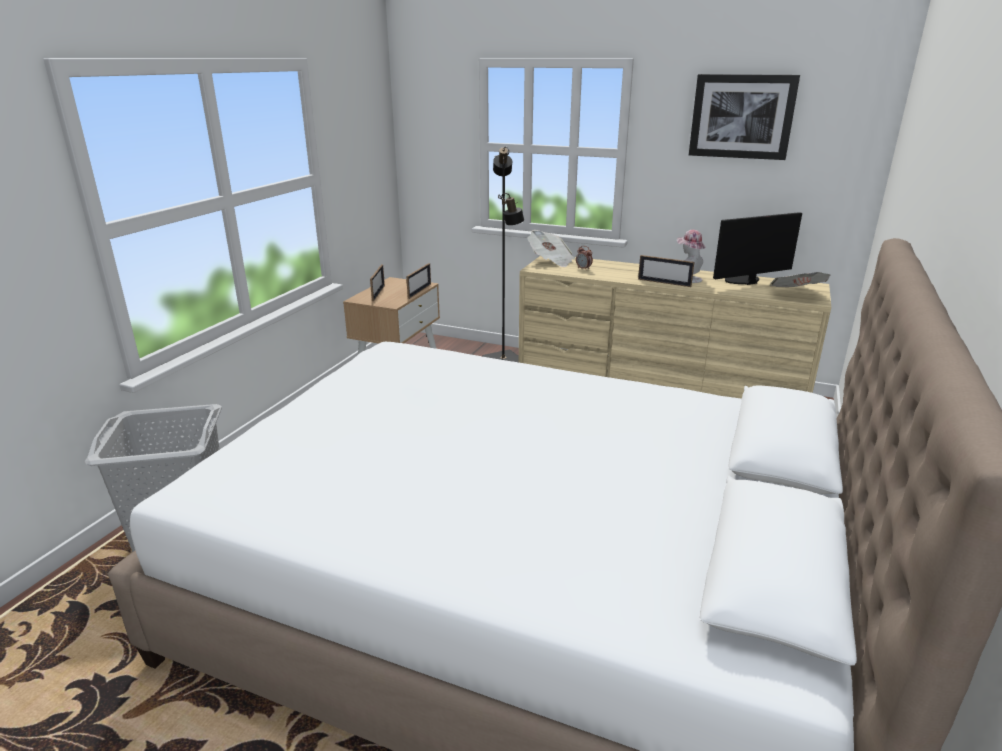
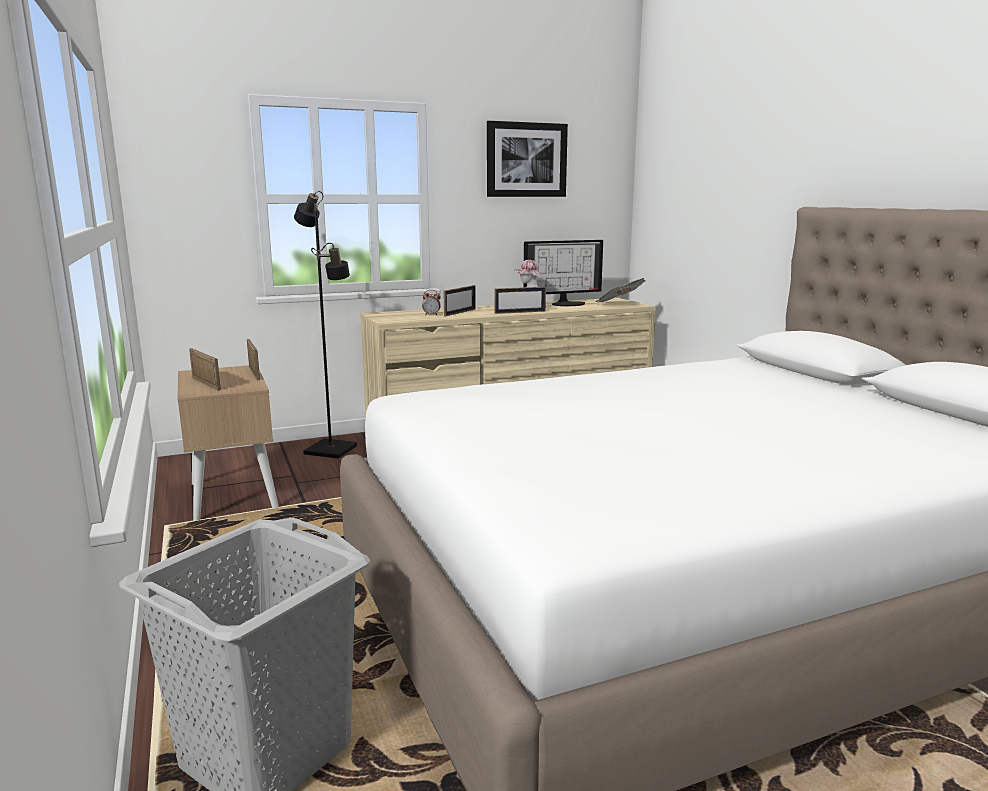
camera: 45 degrees left, 10 degrees down
(551, 261) = (386, 315): newspaper -> none
(614, 271) = (460, 312): none -> picture frame
(744, 281) = (567, 303): monitor -> monitor turned 135 degrees counterclockwise

